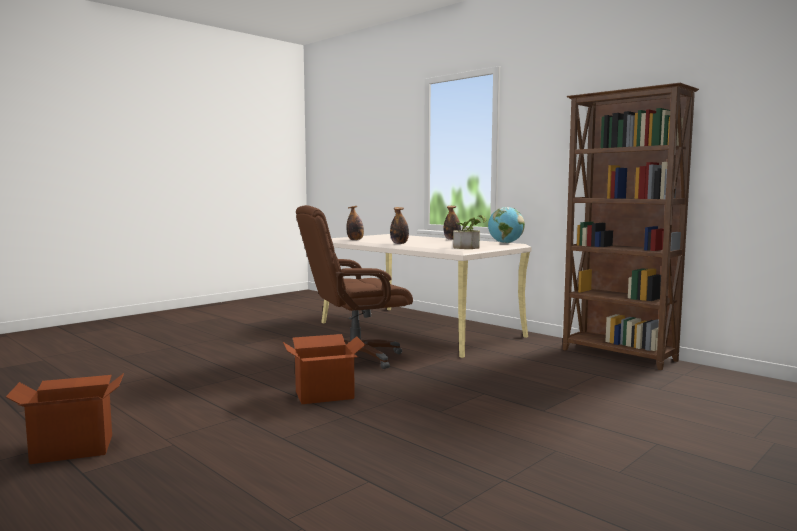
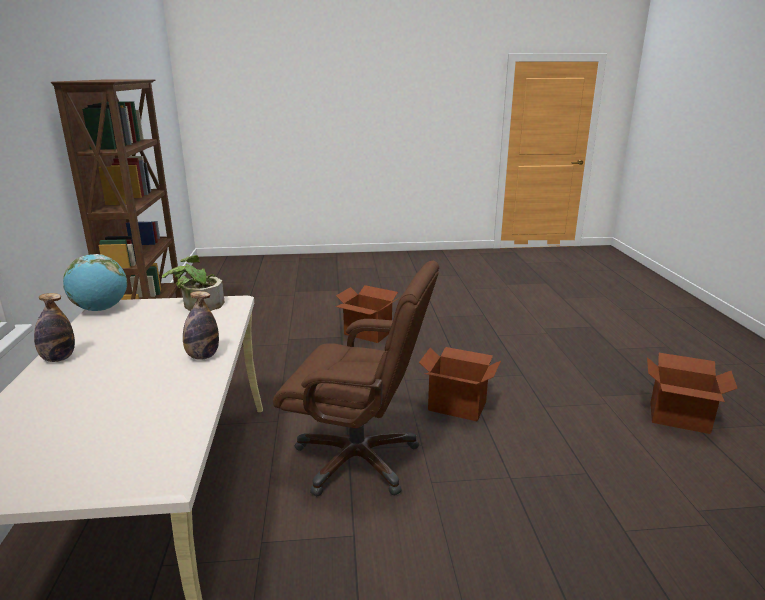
camera: 140 degrees left, 15 degrees up
(355, 240) = (179, 424): bottle -> none
(528, 423) = (367, 333): none -> cardboard box

